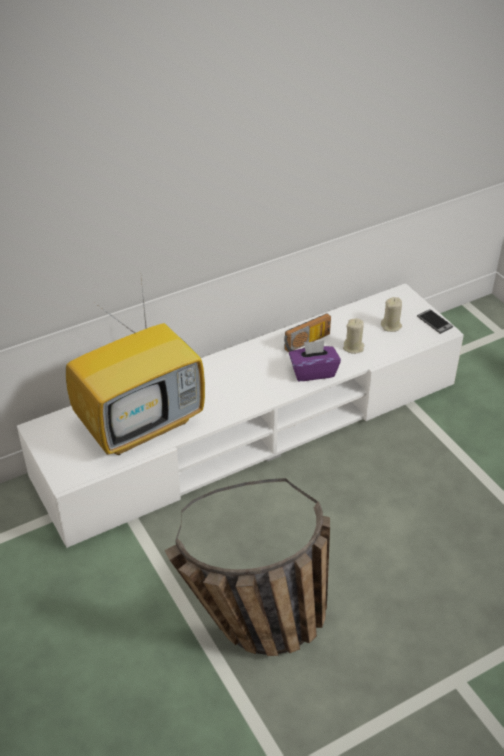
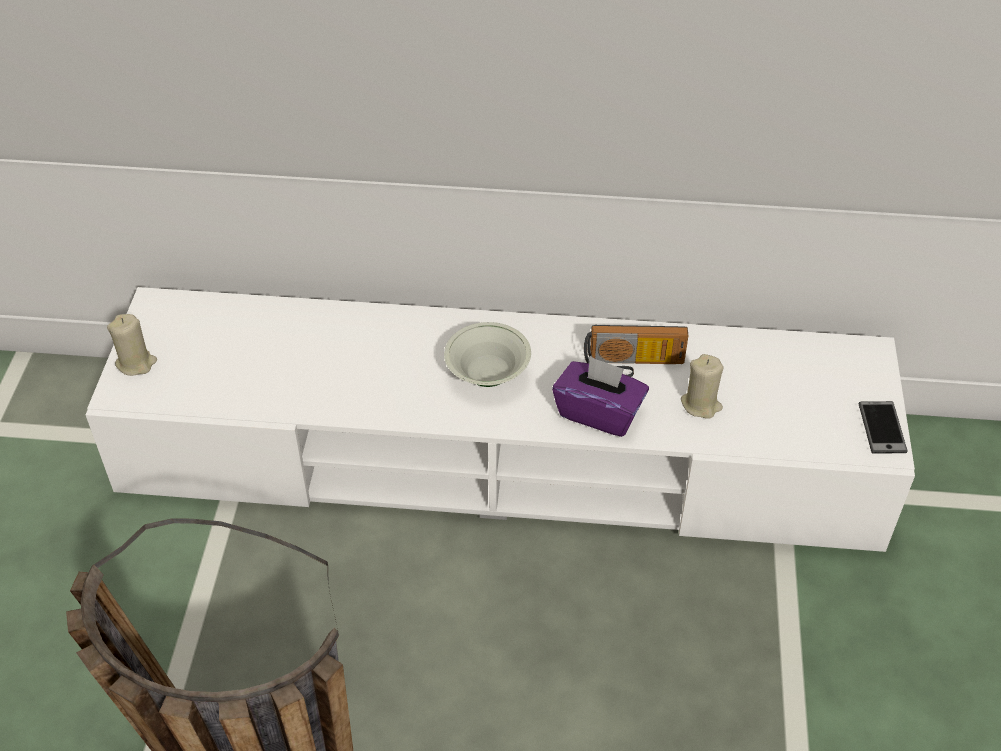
camera: 35 degrees right, 5 degrees up
(142, 423) = (287, 365): television -> none
(246, 380) = (488, 375): none -> white bowl
(391, 326) = (798, 399): beige candle -> beige candle (136, 363)

